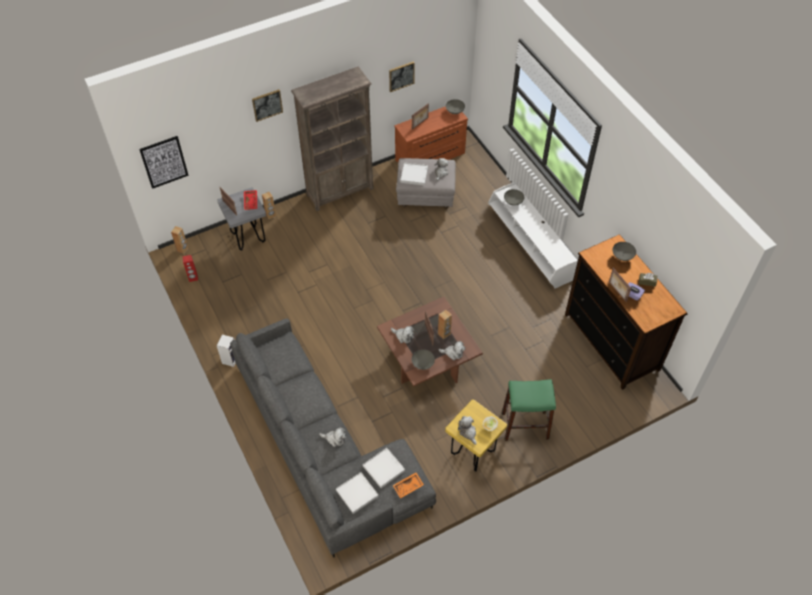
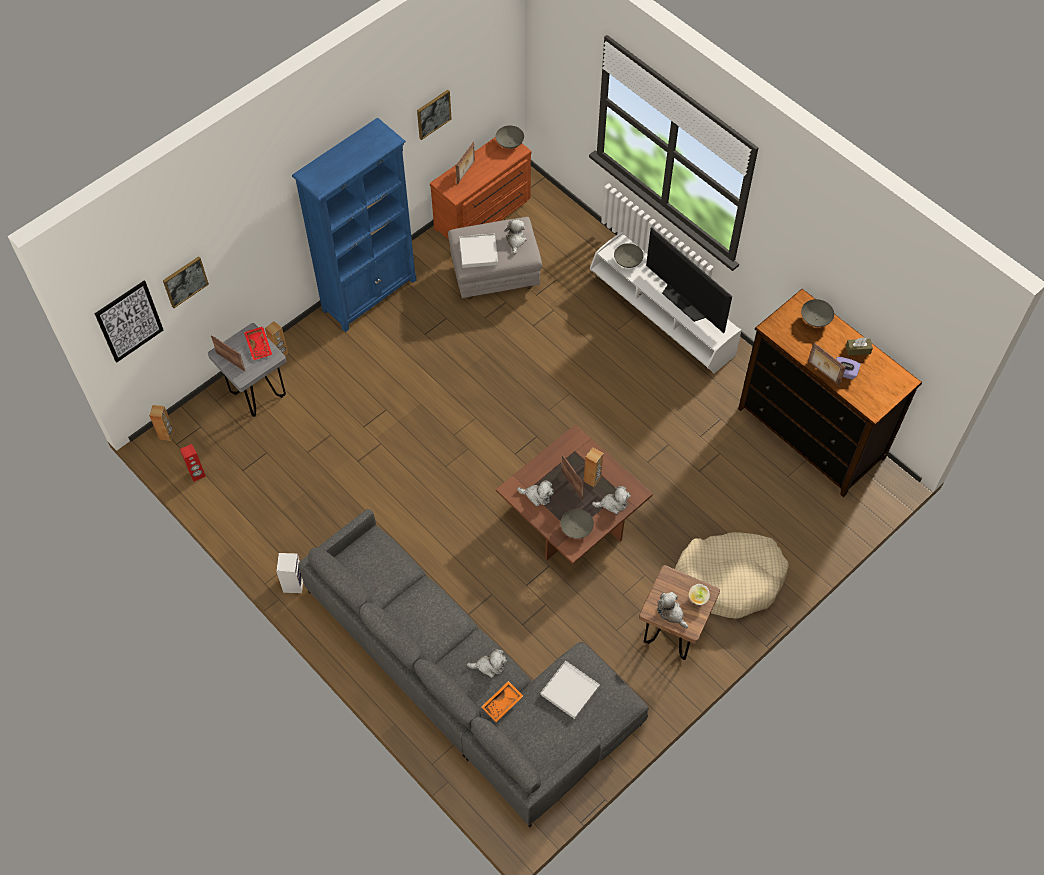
camera: 15 degrees left, 5 degrees up
(267, 105) = (260, 203): picture -> picture (185, 281)
(340, 191) = (370, 294): brown bookcase -> blue bookcase
(357, 493) = (544, 734): white tray -> none
(408, 487) = (611, 708): orange tray -> orange tray (502, 704)
(472, 453) = (672, 635): yellow stool -> brown stool
(525, 425) = (730, 579): green stool -> beige dog bed
(544, 235) = (685, 302): none -> television

